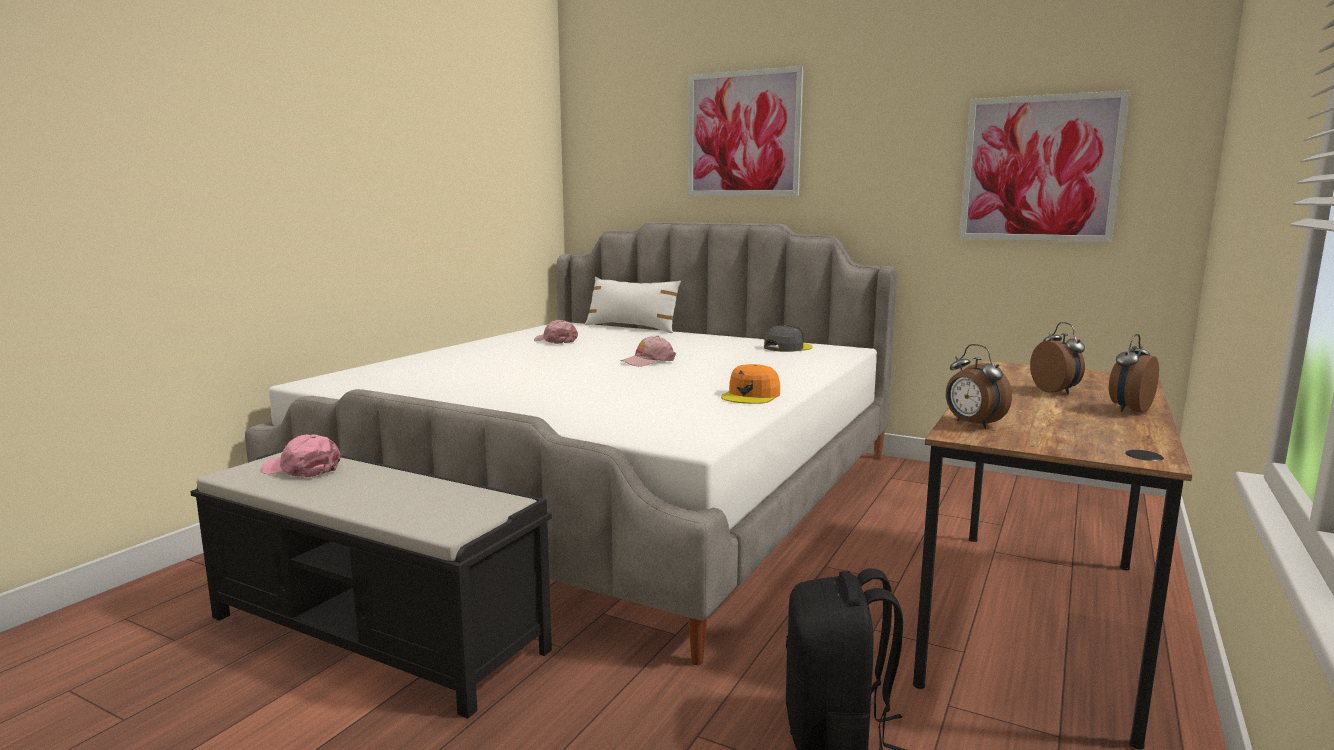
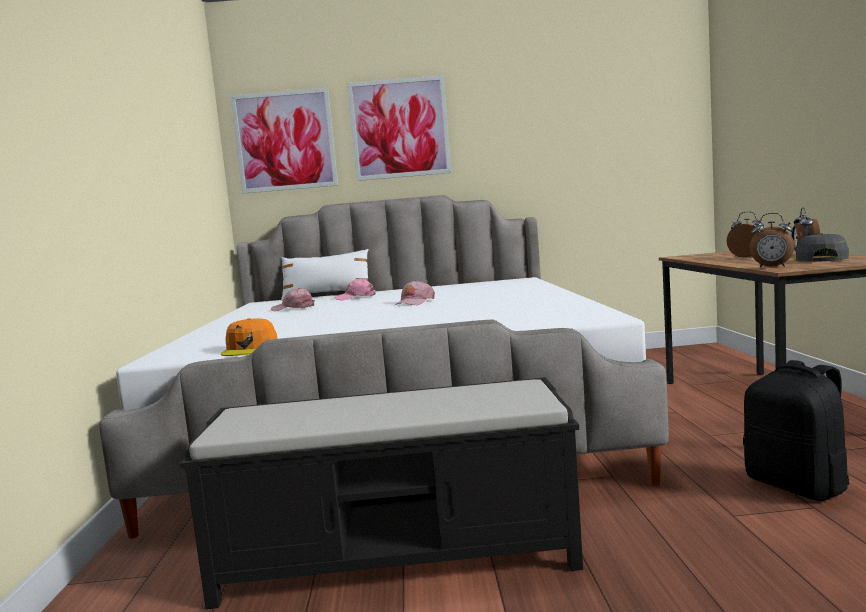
camera: 30 degrees left, 5 degrees down
(302, 469) = (286, 414): pink cap -> pink cap (355, 297)
(751, 396) = (551, 300): orange cap -> orange cap (250, 349)
(787, 347) = (481, 284): grey cap -> grey cap (820, 259)
(1039, 169) = (615, 142): picture -> picture (285, 141)

